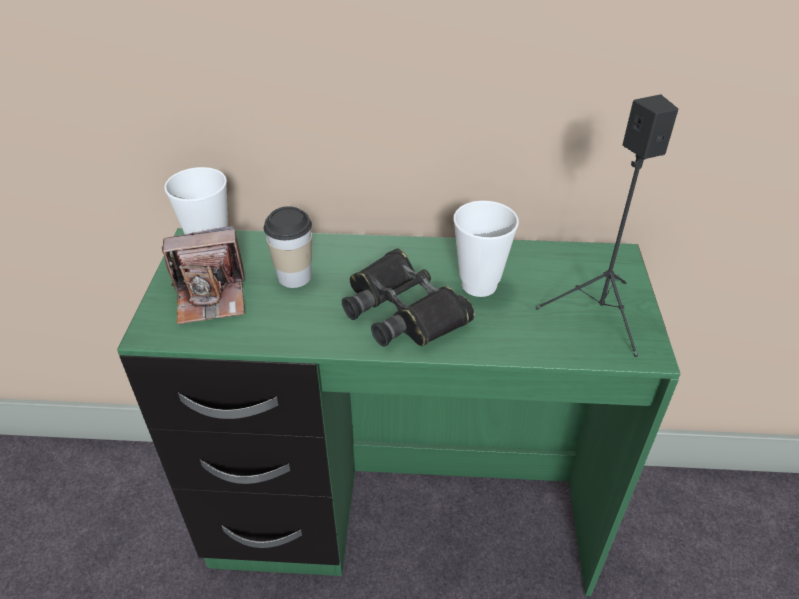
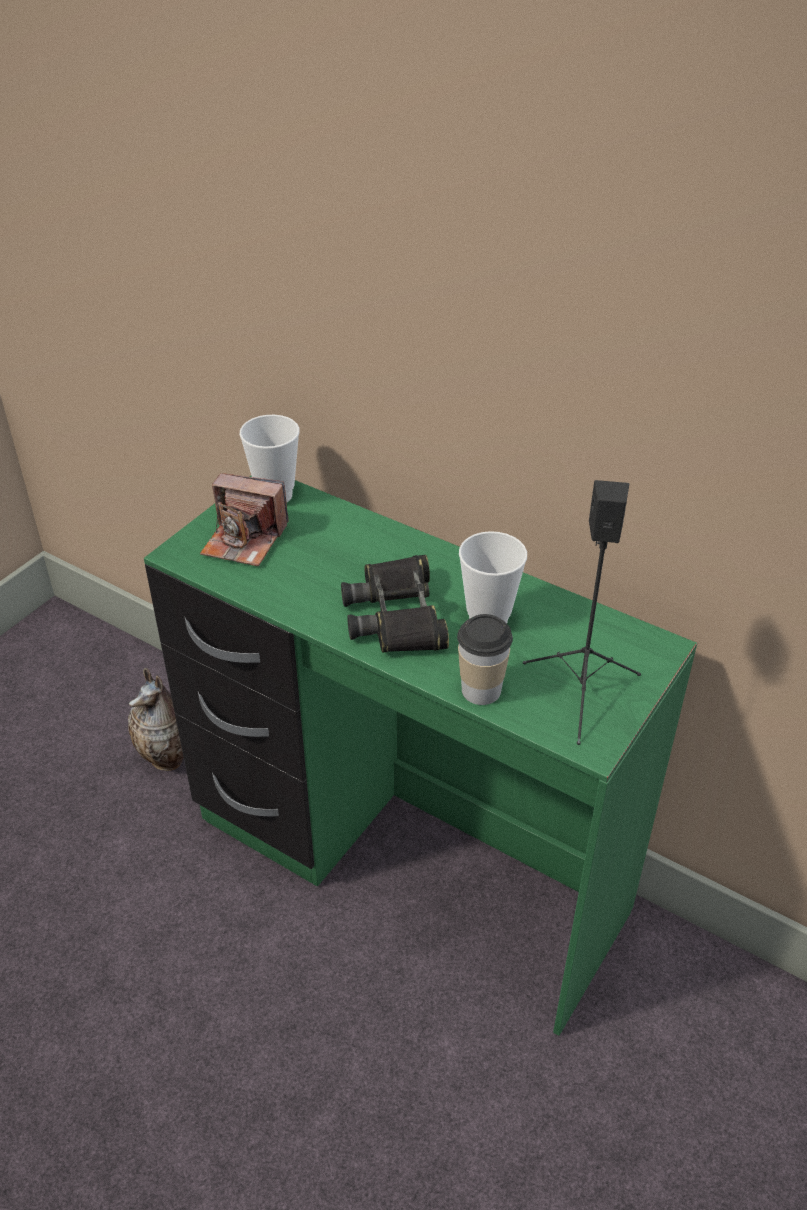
camera: 30 degrees right, 0 degrees up
(146, 530) = (169, 760): none -> vase
(294, 276) = (326, 548): cup -> cup (481, 690)

